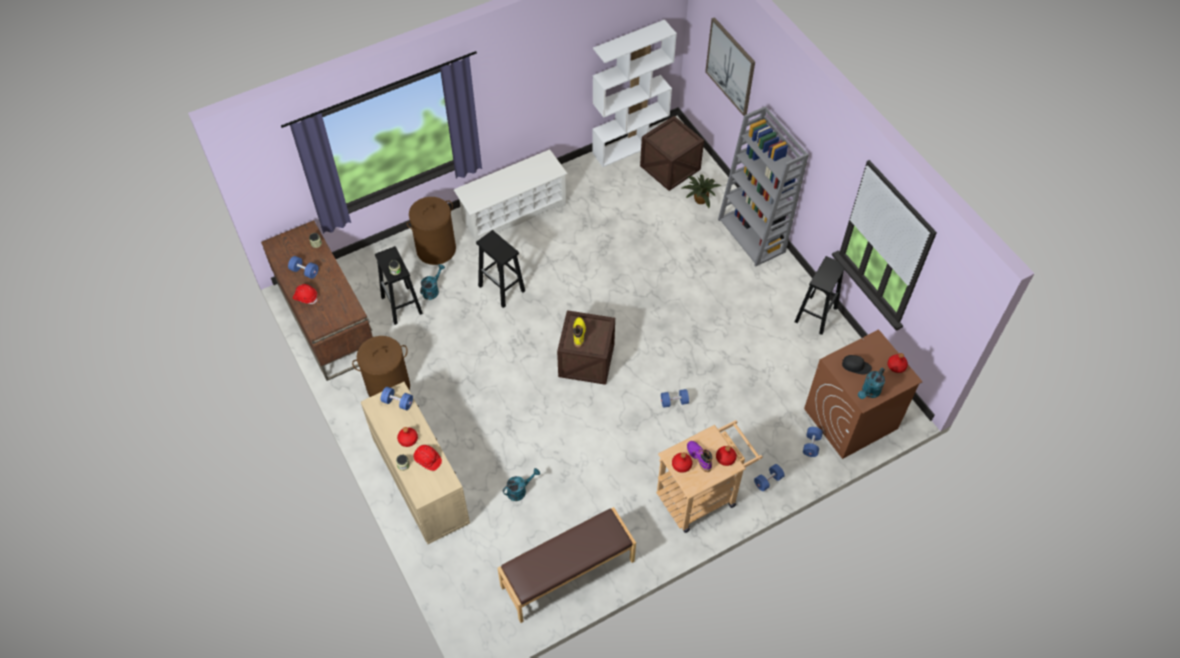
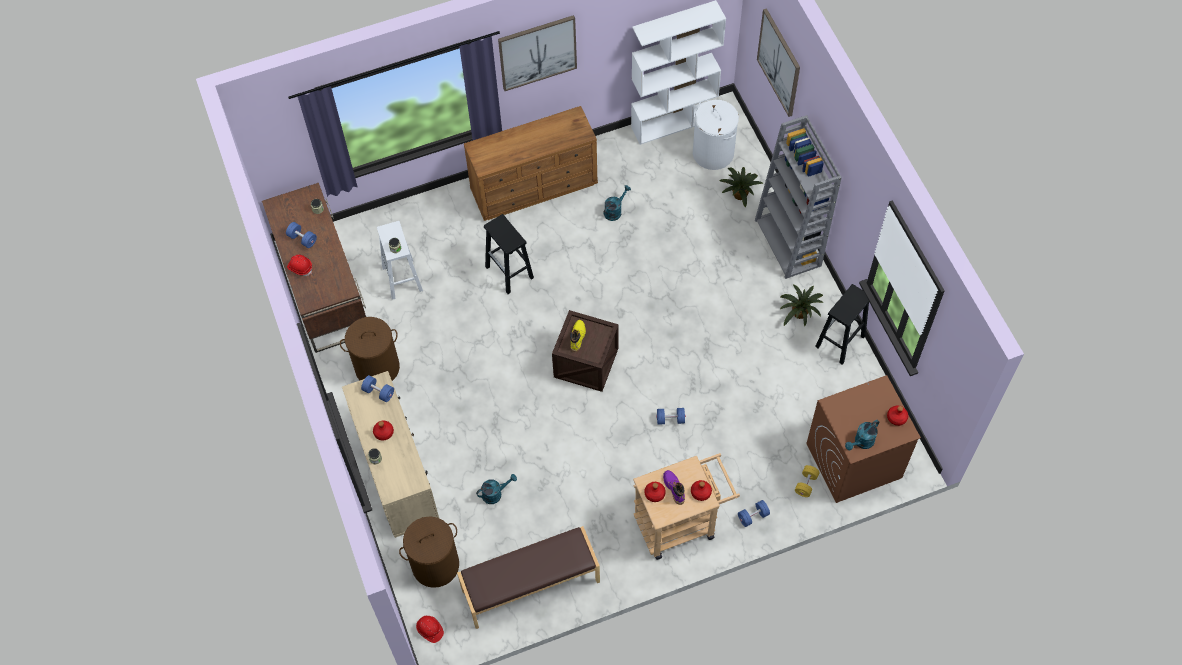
camera: 10 degrees right, 5 degrees up
(402, 305) = (402, 279): black stool -> white stool
(427, 460) = (400, 456): red hard hat -> red hard hat (430, 630)
(432, 290) = (436, 265): turquoise watering can -> turquoise watering can (615, 211)
(436, 249) = (446, 220): brown laundry basket -> brown laundry basket (435, 564)
(510, 76) = (537, 52): none -> picture
(513, 212) = (535, 187): white shoe rack -> brown dresser
(670, 167) = (713, 153): crate -> white laundry basket
(774, 295) = (799, 314): none -> potted plant
(811, 445) = (806, 484): blue dumbbell -> yellow dumbbell
(856, 366) = (854, 412): black cap -> none

